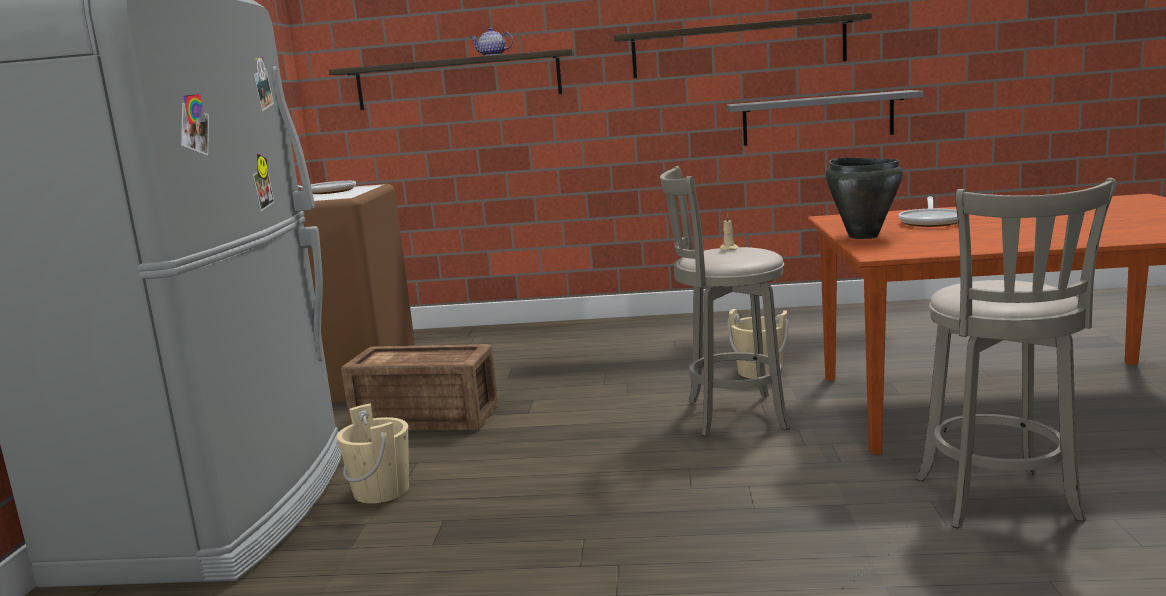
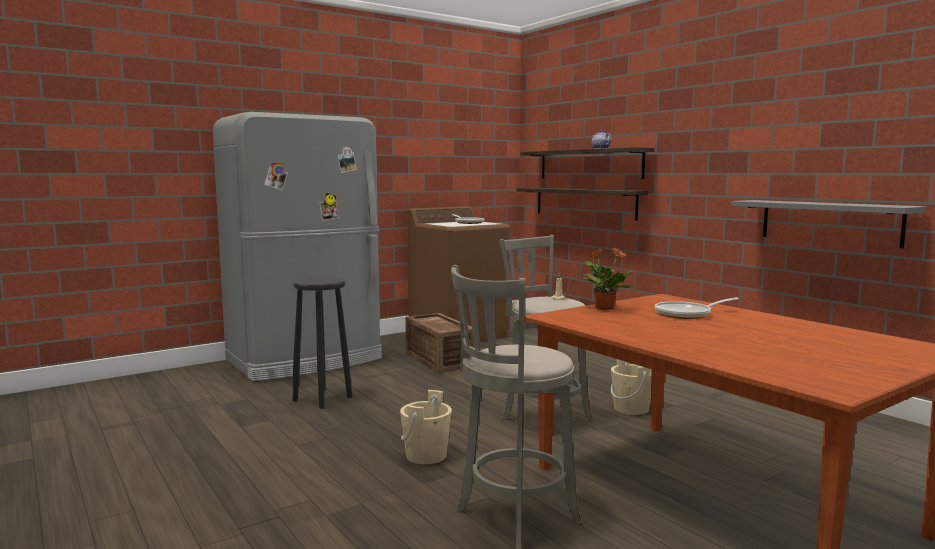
camera: 50 degrees right, 5 degrees down
(381, 491) = (352, 377): beige bucket -> beige bucket (426, 455)
(438, 533) = (323, 398): none -> black stool
(738, 47) = (767, 153): shelf -> shelf (584, 202)
(863, 236) = (604, 308): black cooking pot -> potted plant

